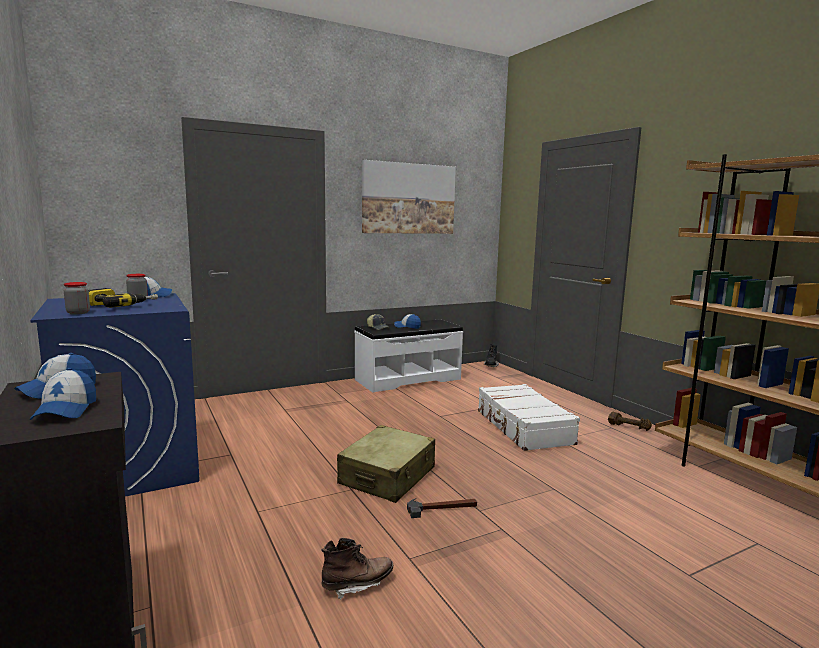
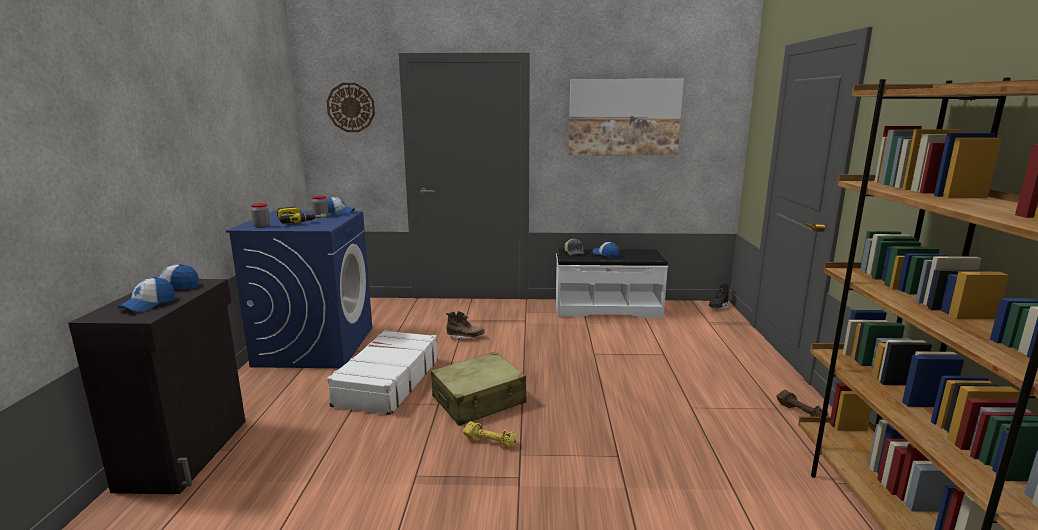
camera: 30 degrees right, 5 degrees up
(119, 175) = (351, 107): none -> wall clock
(357, 585) = (357, 482): brown boot -> brown boot (465, 337)
(442, 508) = (490, 442): hammer -> yellow dumbbell
(523, 427) = (667, 384): white suitcase -> white suitcase (387, 382)

